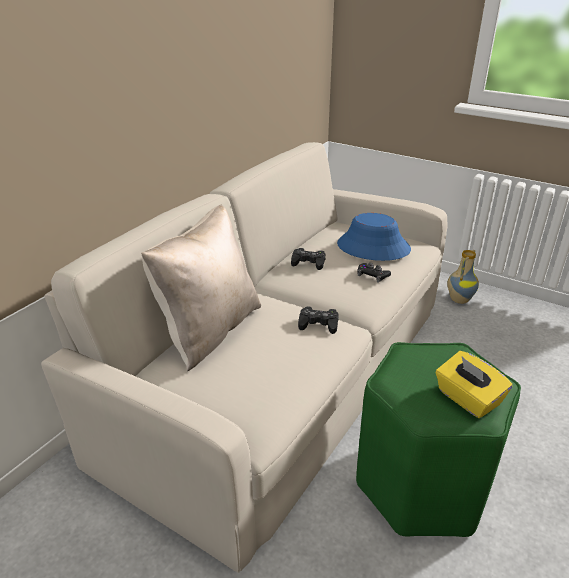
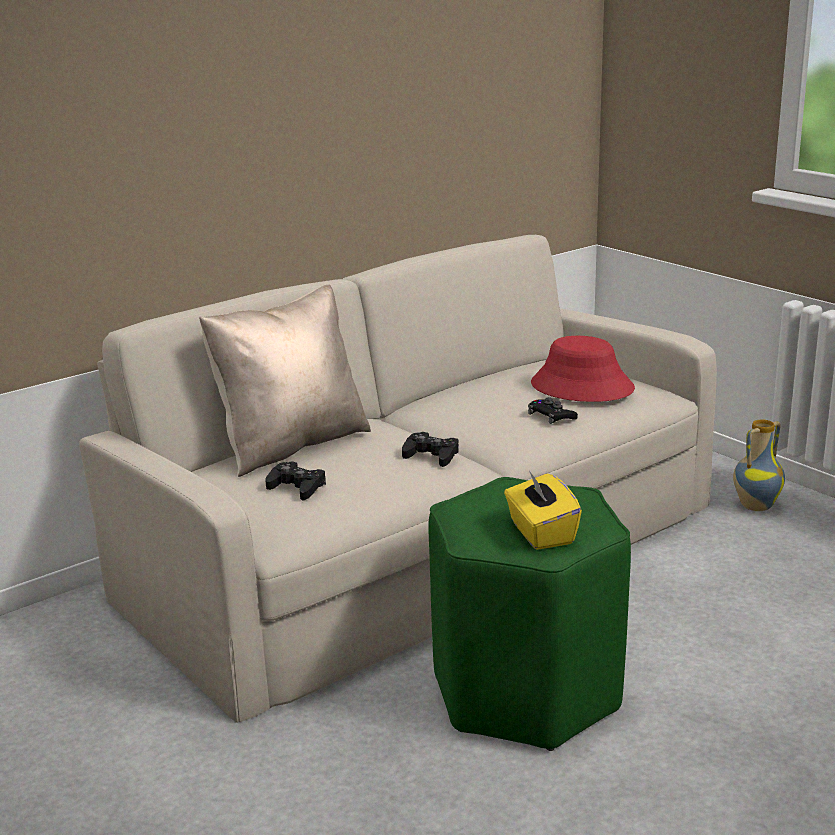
camera: 20 degrees right, 10 degrees down
(308, 262) = (473, 394): black game controller -> black game controller (297, 487)
(373, 247) = (581, 387): blue hat -> red hat

